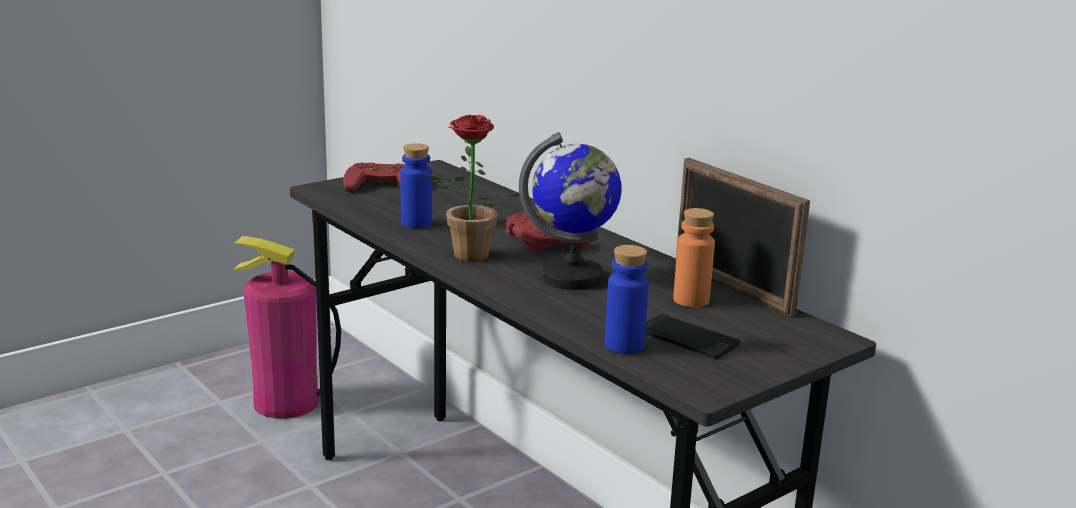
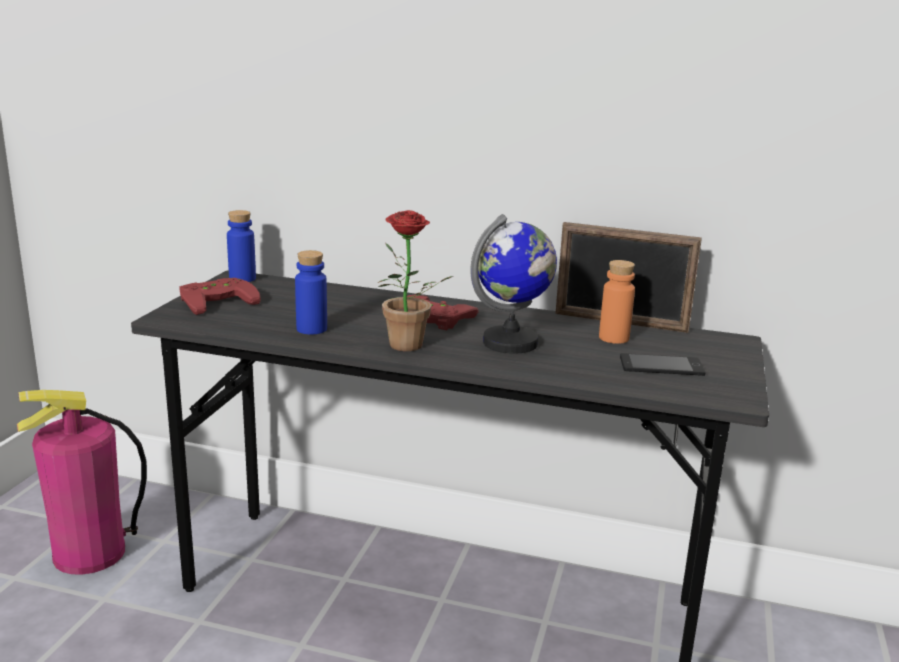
camera: 35 degrees left, 0 degrees up
(624, 345) = (636, 384): blue bottle -> blue bottle (242, 278)

